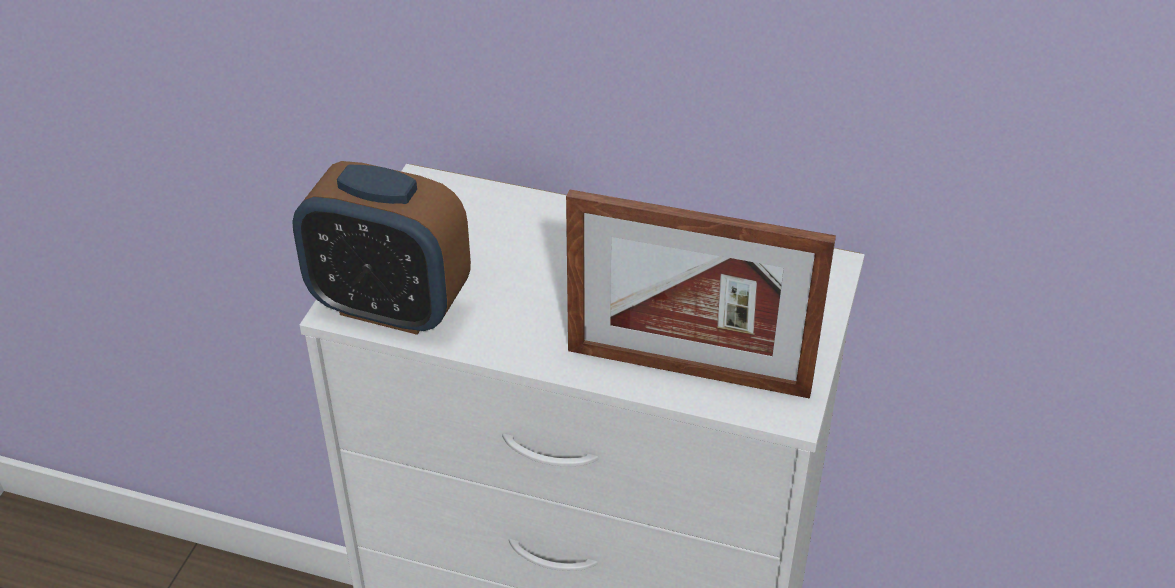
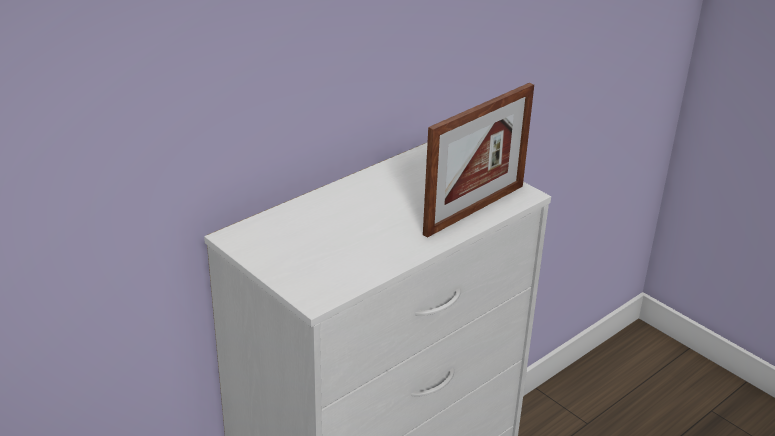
camera: 60 degrees left, 10 degrees down
(390, 306) = (331, 281): alarm clock -> none

